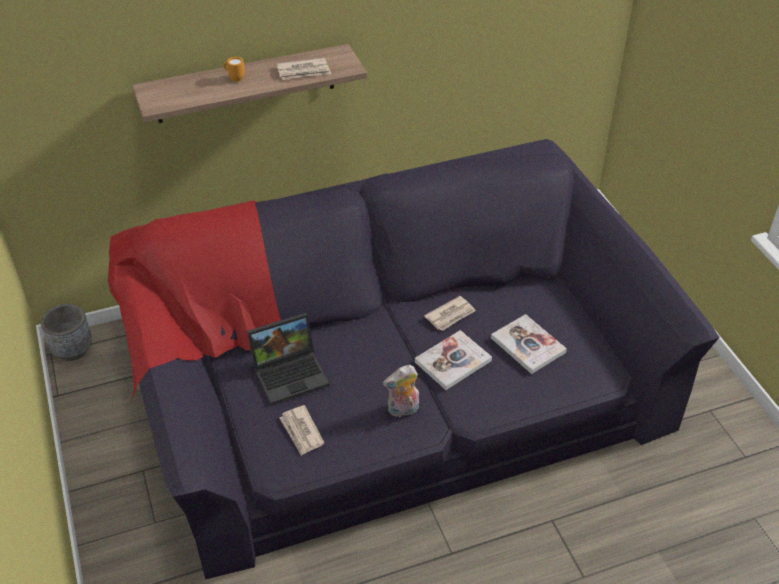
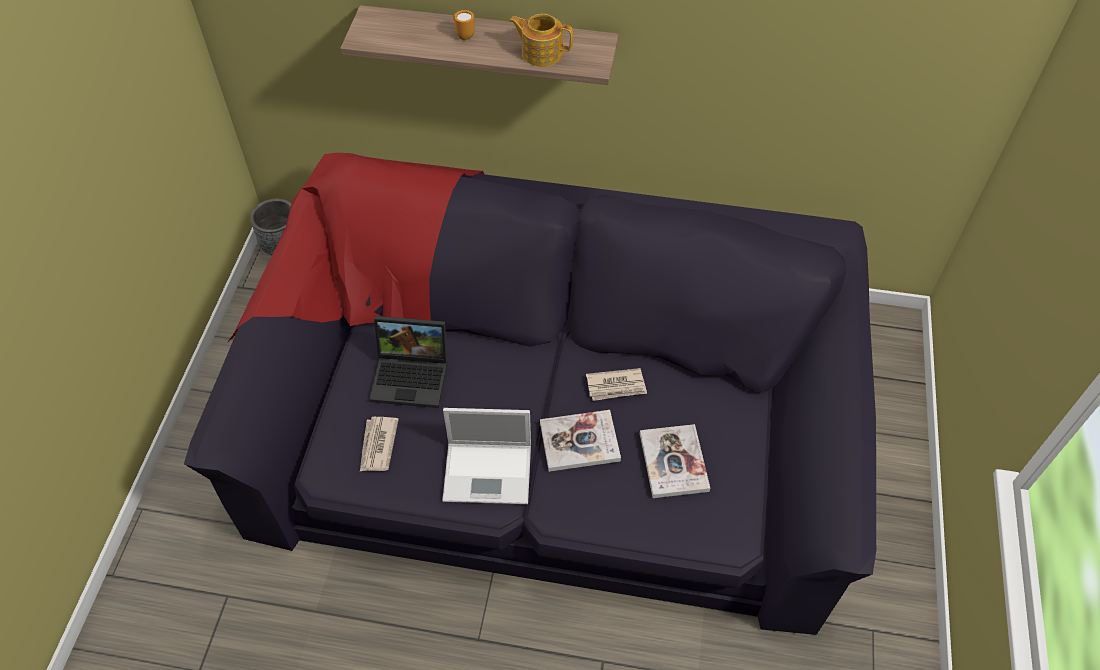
camera: 30 degrees right, 10 degrees up
(304, 71) = (541, 52): newspaper -> teapot
(403, 410) = (489, 472): plush toy -> laptop

